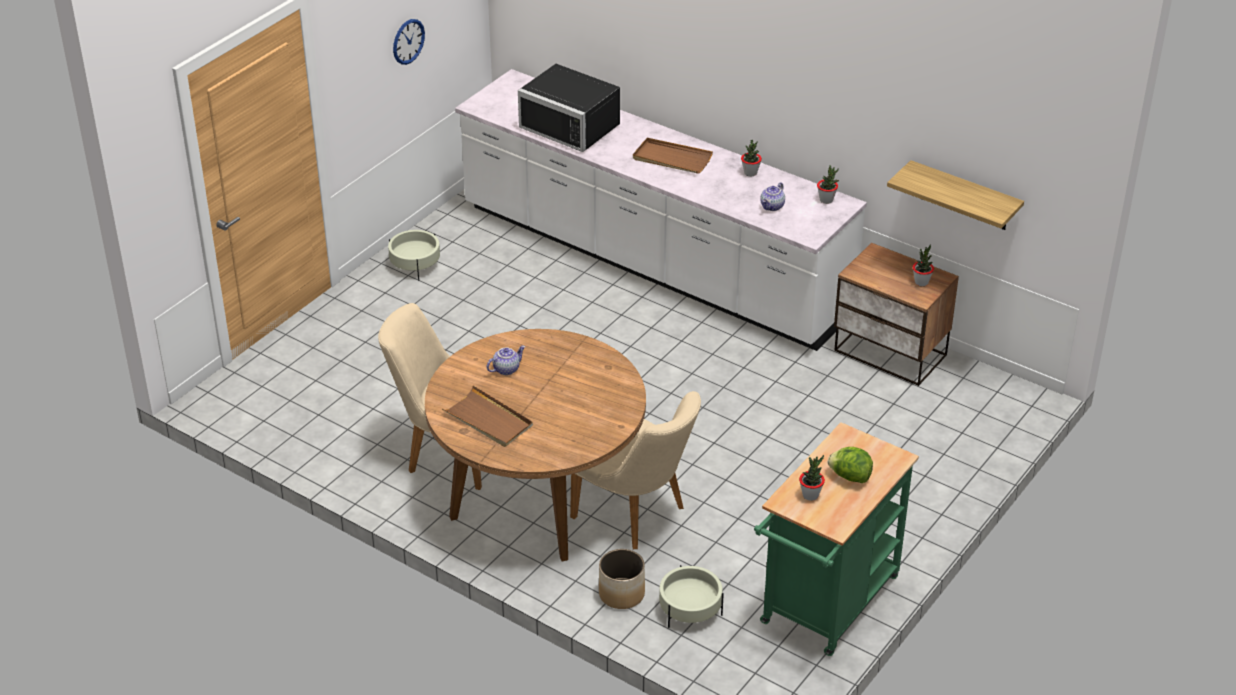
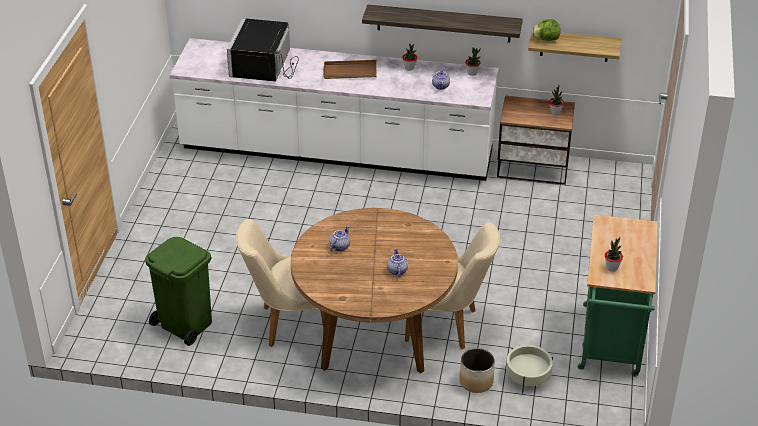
camera: 25 degrees left, 0 degrees up
(332, 415) = (184, 324): none -> green trash can
(408, 41) = (134, 31): wall clock -> none
(415, 265) = (169, 200): beige planter -> none
(488, 420) = (354, 285): brown tray -> none
(551, 418) = (396, 271): none -> teapot
(574, 125) = (265, 66): black microwave -> black microwave turned 90 degrees clockwise
(803, 124) = (443, 23): none -> shelf
(850, 477) = (626, 248): lettuce -> lettuce (546, 39)

